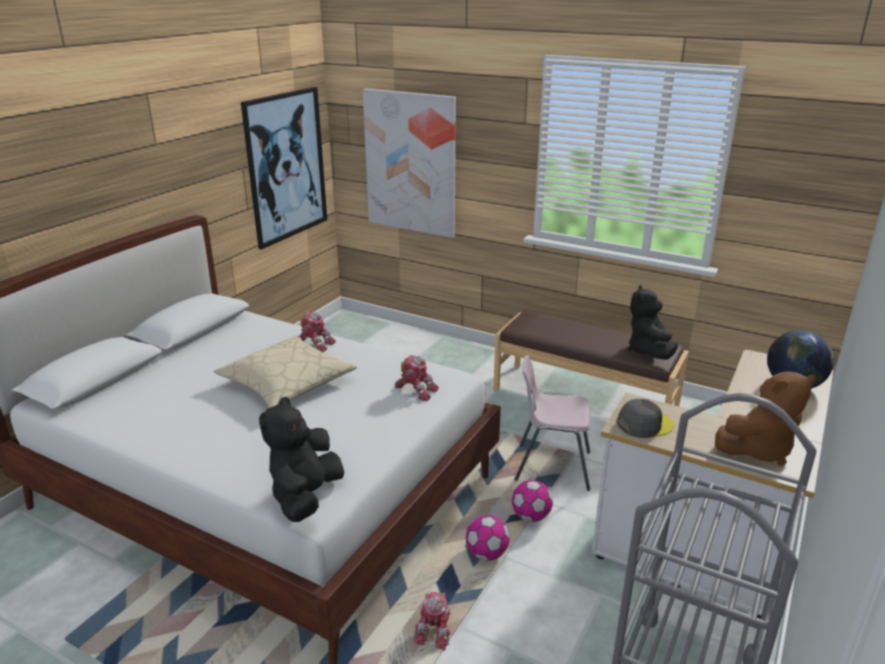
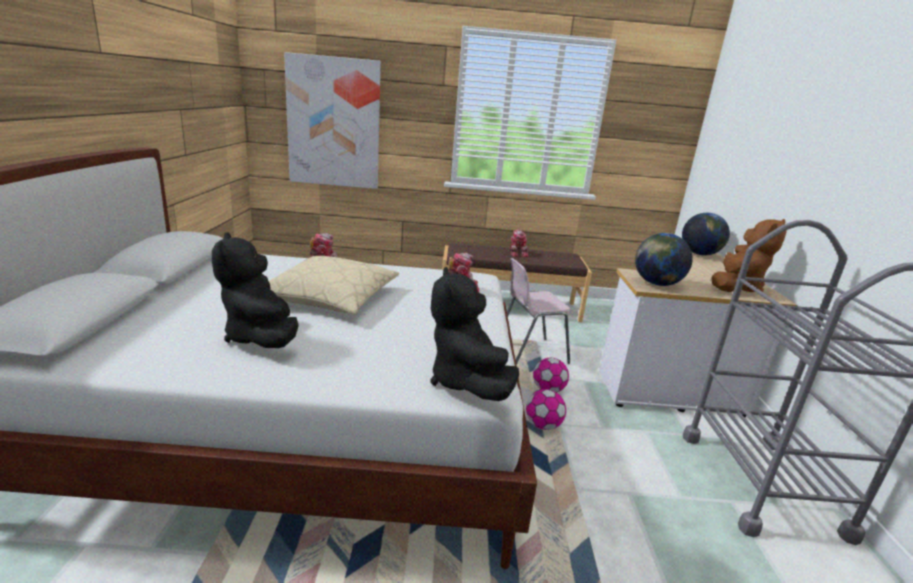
camera: 30 degrees left, 5 degrees down
(286, 166) = (215, 119): picture -> none
(436, 630) = (561, 498): toy robot -> toy robot (517, 253)
(644, 424) = (656, 284): grey cap -> globe
(649, 351) = (562, 258): black plush toy -> black plush toy (261, 338)

